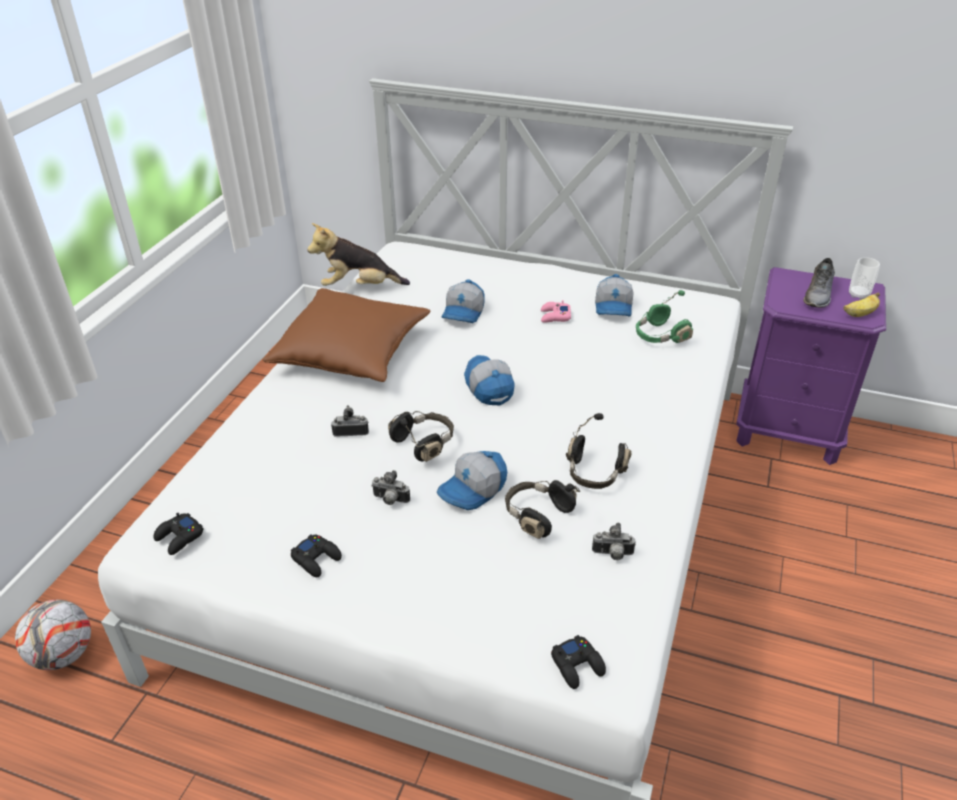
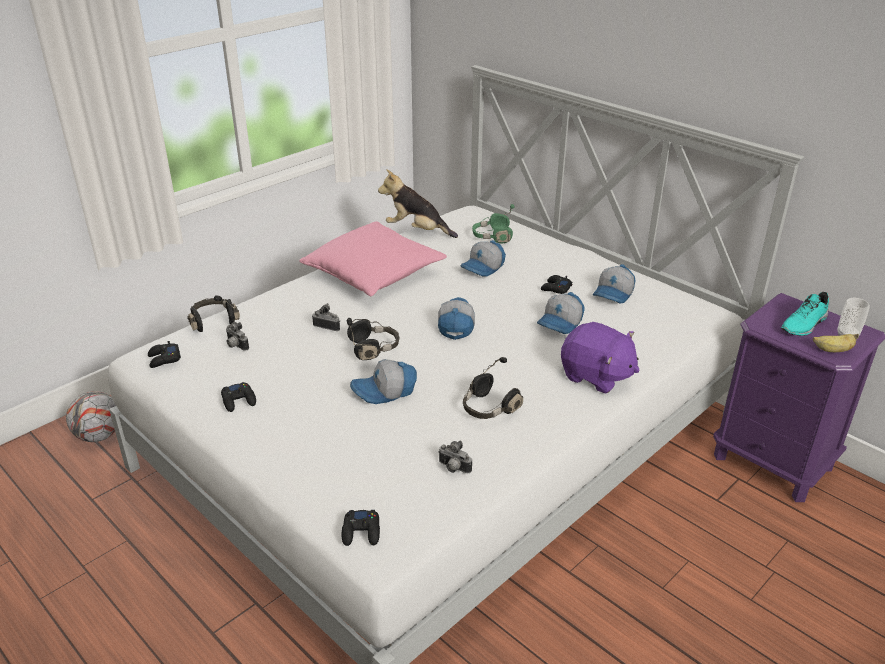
camera: 25 degrees right, 5 degrees down
(351, 352) = (374, 274): brown pillow -> pink pillow
(390, 500) = (319, 379): camera -> camera (235, 346)
(537, 515) = (417, 423): black headphones -> black headphones (213, 321)
(555, 316) = (555, 288): pink game controller -> black game controller
(590, 354) = (561, 323): none -> cap
(660, 336) = (635, 325): green headphones -> green headphones (492, 237)
(666, 403) = (596, 376): none -> purple plush toy
(818, 295) = (804, 325): grey shoe -> turquoise shoe

